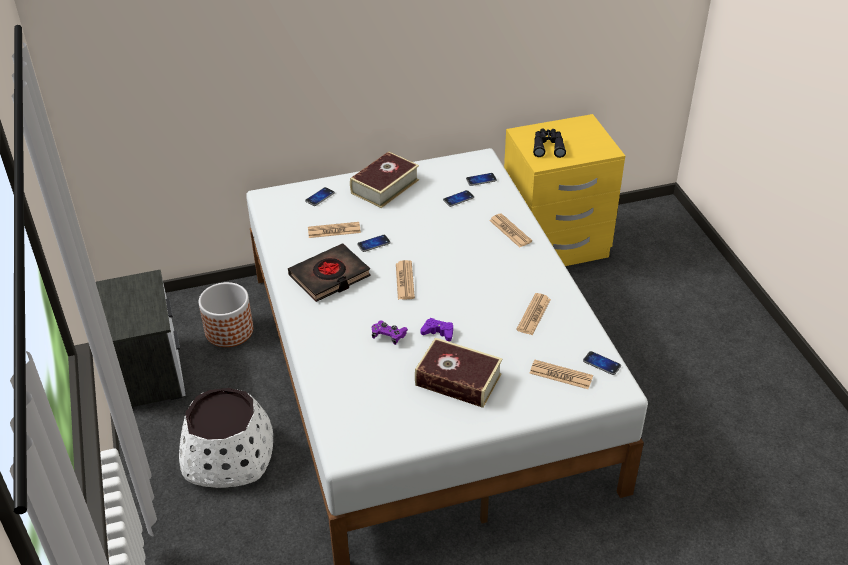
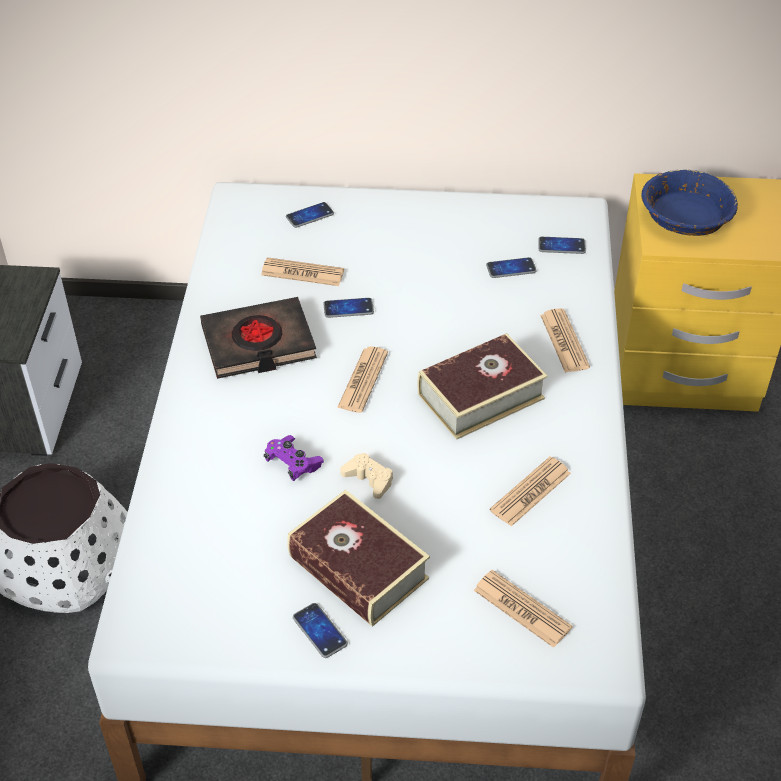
camera: 20 degrees right, 5 degrees up
(229, 330) = (155, 375): planter -> none
(385, 186) = (411, 222): book -> book (480, 396)
(438, 332) = (369, 479): purple game controller -> beige game controller
(548, 146) = (686, 217): black binoculars -> blue bowl
(601, 363) = (598, 609): phone -> phone (320, 631)

